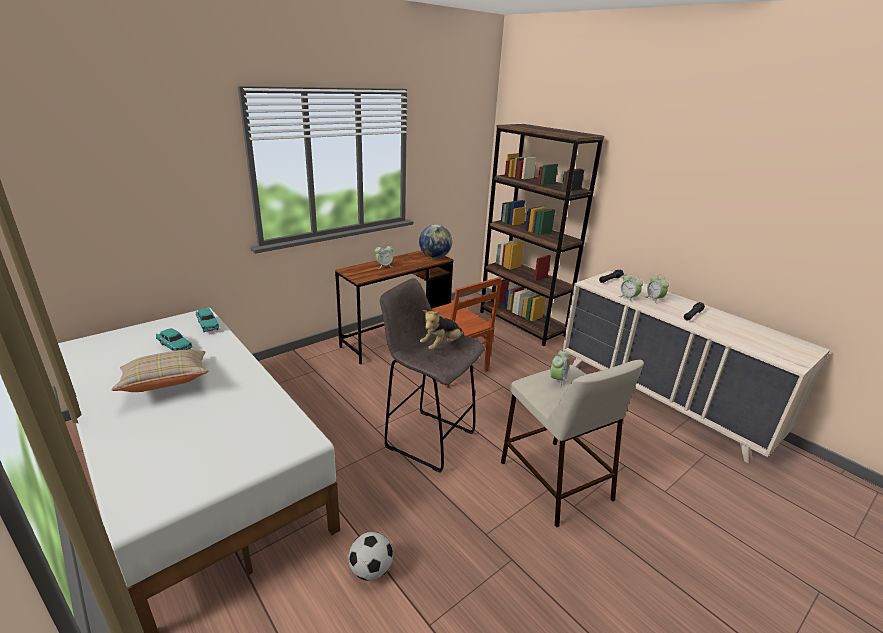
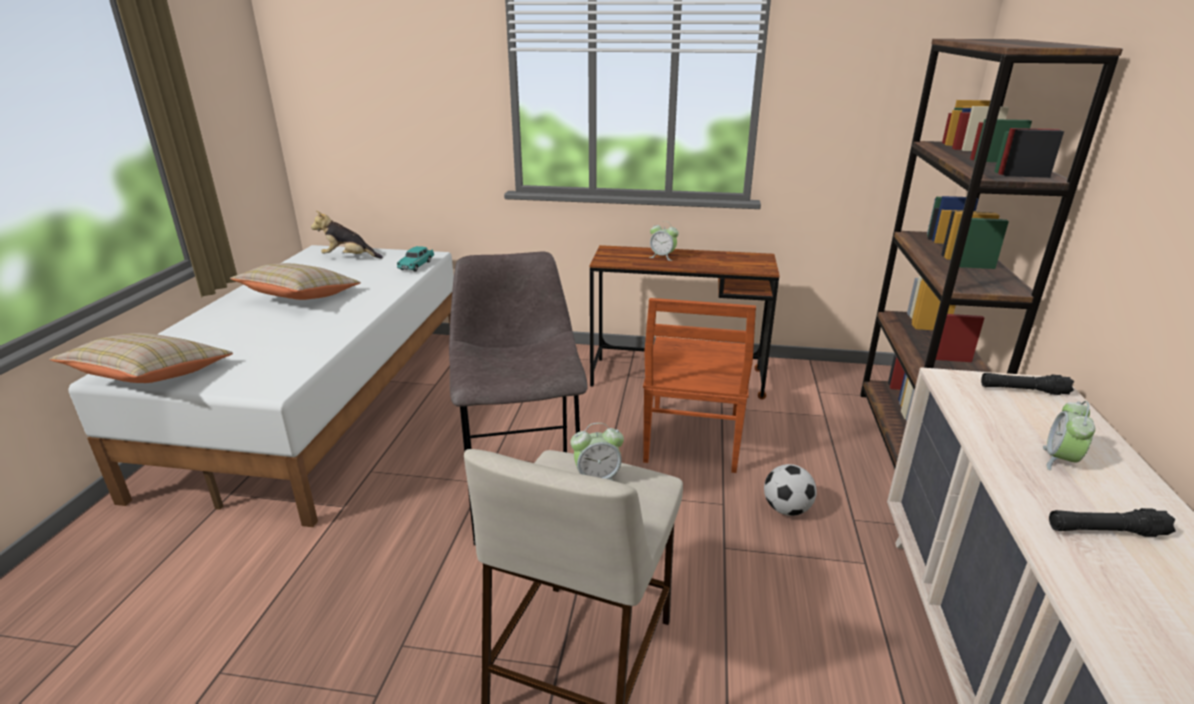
camera: 50 degrees right, 0 degrees up
(175, 346) = (362, 273): turquoise toy car -> none
(186, 491) = (152, 377): none -> beige pillow
(371, 570) = (272, 581): football -> football (786, 509)
(435, 257) = (756, 265): globe -> none
(442, 345) = (524, 359): plush toy -> plush toy (349, 258)
(628, 298) = (989, 432): alarm clock -> none

